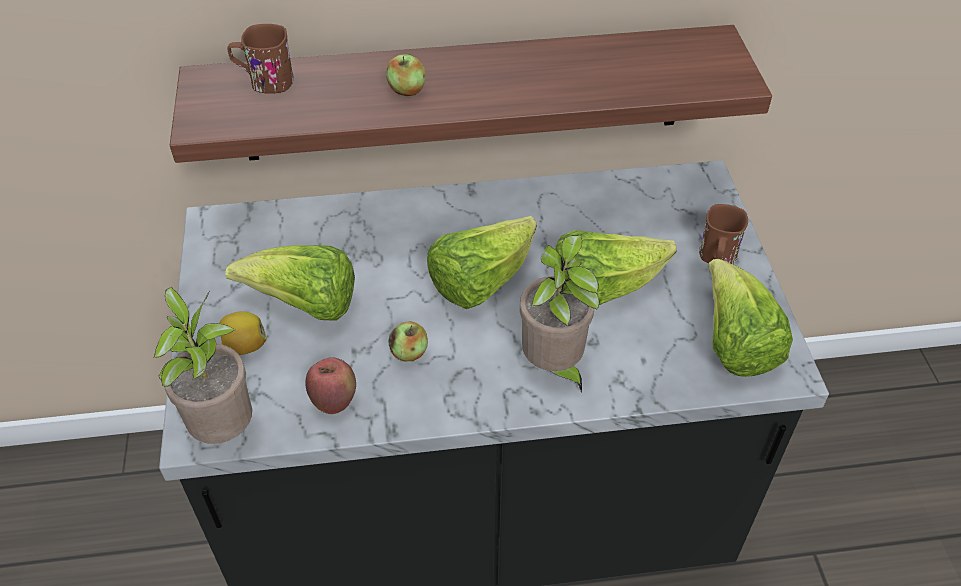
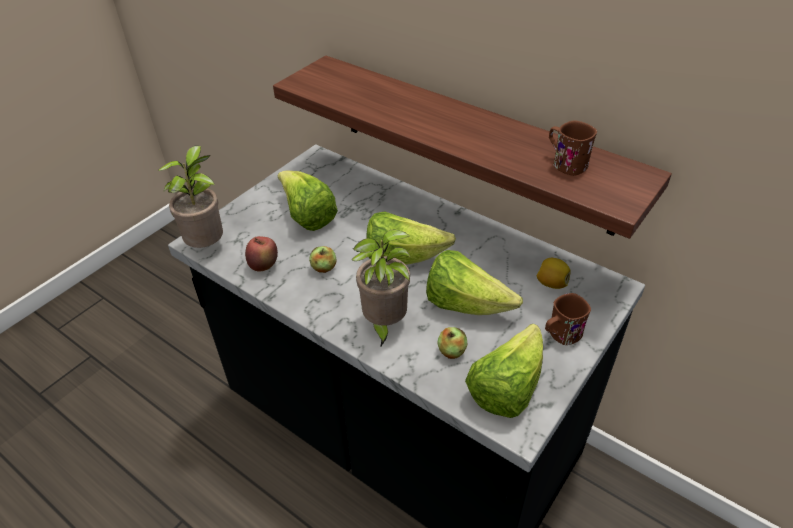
camera: 45 degrees right, 5 degrees down
(244, 346) = (260, 217): lemon -> lemon (551, 283)
(264, 81) = (350, 77): brown mug -> brown mug (565, 163)
(407, 90) = (410, 112): apple -> apple (451, 351)

